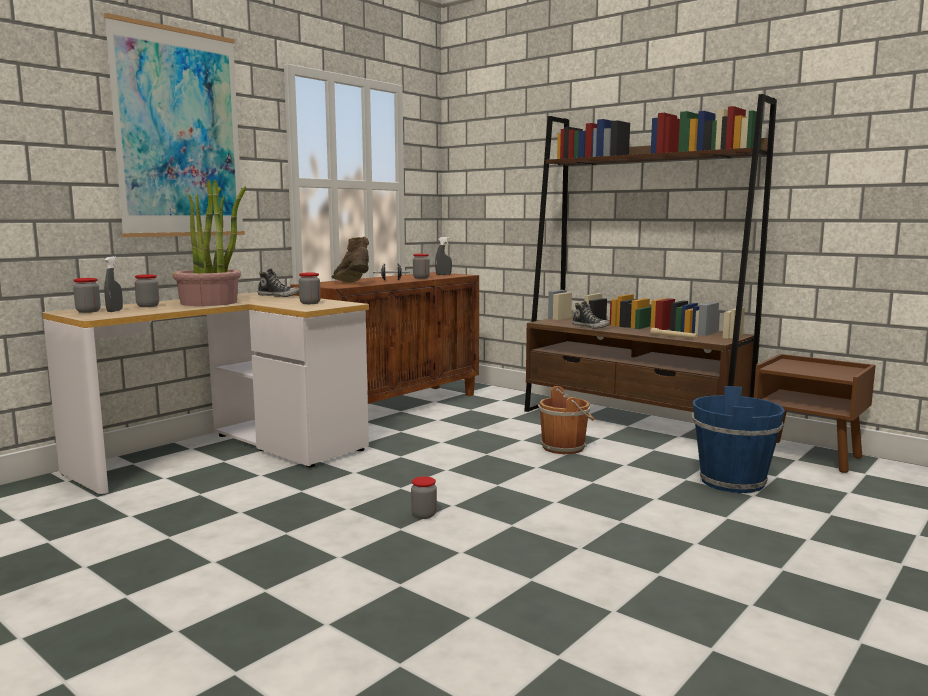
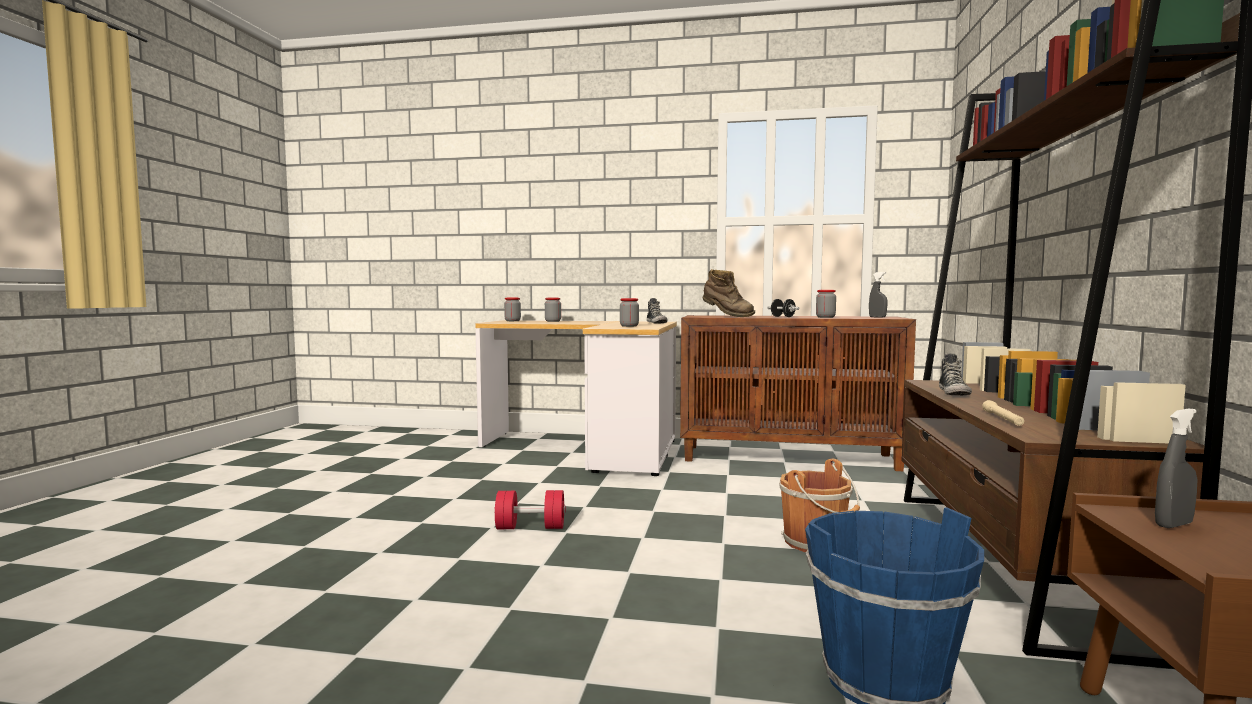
camera: 60 degrees right, 5 degrees down
(114, 311) = (522, 321): grey spray bottle -> grey spray bottle (1173, 524)
(179, 134) = (610, 190): picture -> none
(210, 302) = (590, 322): potted plant -> none
(352, 283) = (727, 316): brown boot -> brown boot turned 105 degrees clockwise
(424, 515) = (530, 527): jar -> red dumbbell

